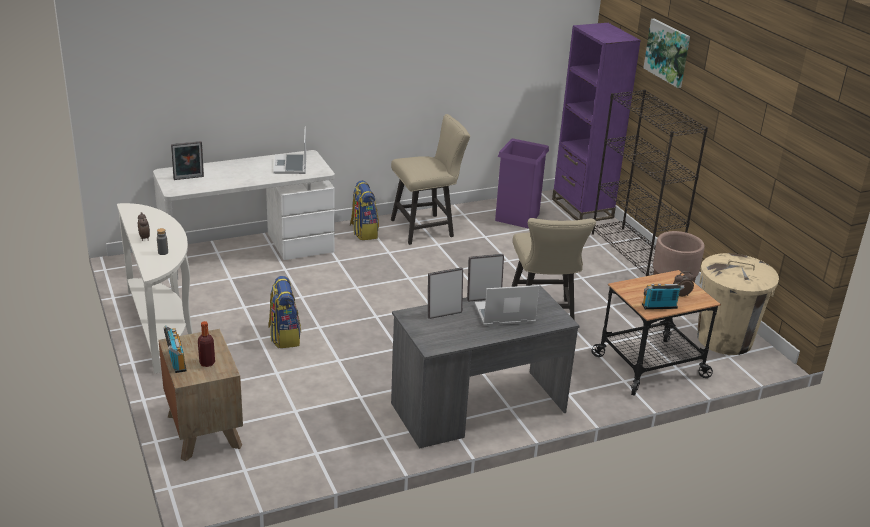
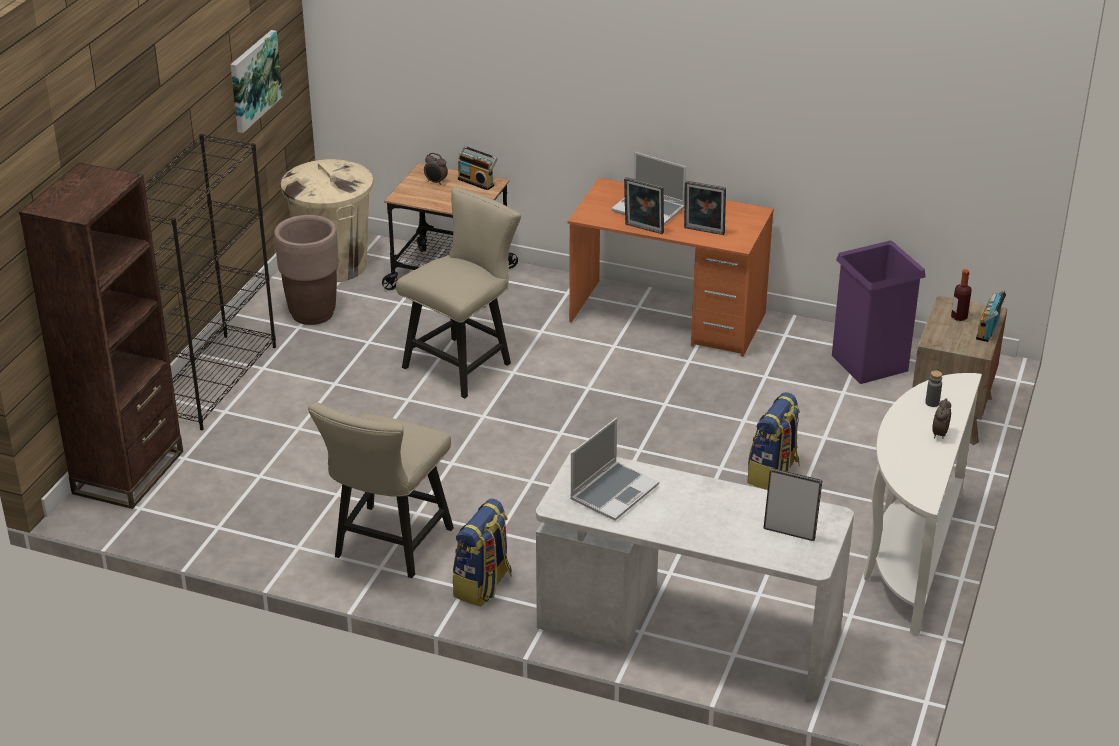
camera: 135 degrees left, 5 degrees up
(427, 228) = (388, 547): beige chair -> beige chair turned 90 degrees counterclockwise
(478, 408) = (667, 318): grey desk -> orange desk
(517, 217) = (238, 503): purple trash can -> purple trash can (869, 363)
(582, 208) = (128, 472): purple bookcase -> brown bookcase
(668, 52) = (117, 126): picture -> picture (253, 80)

